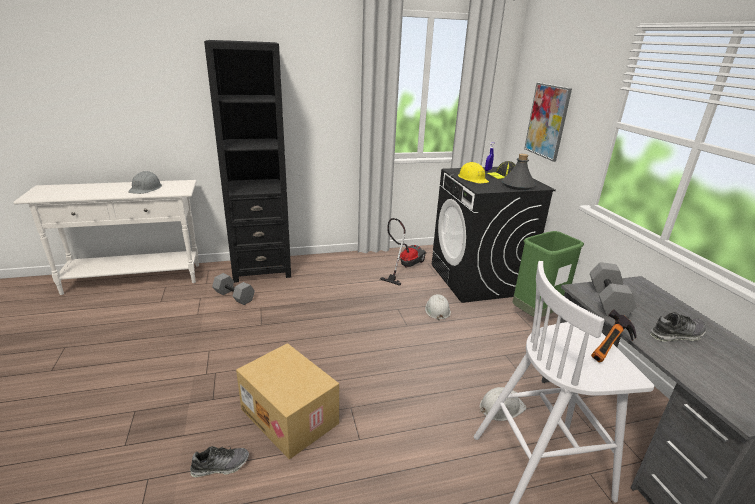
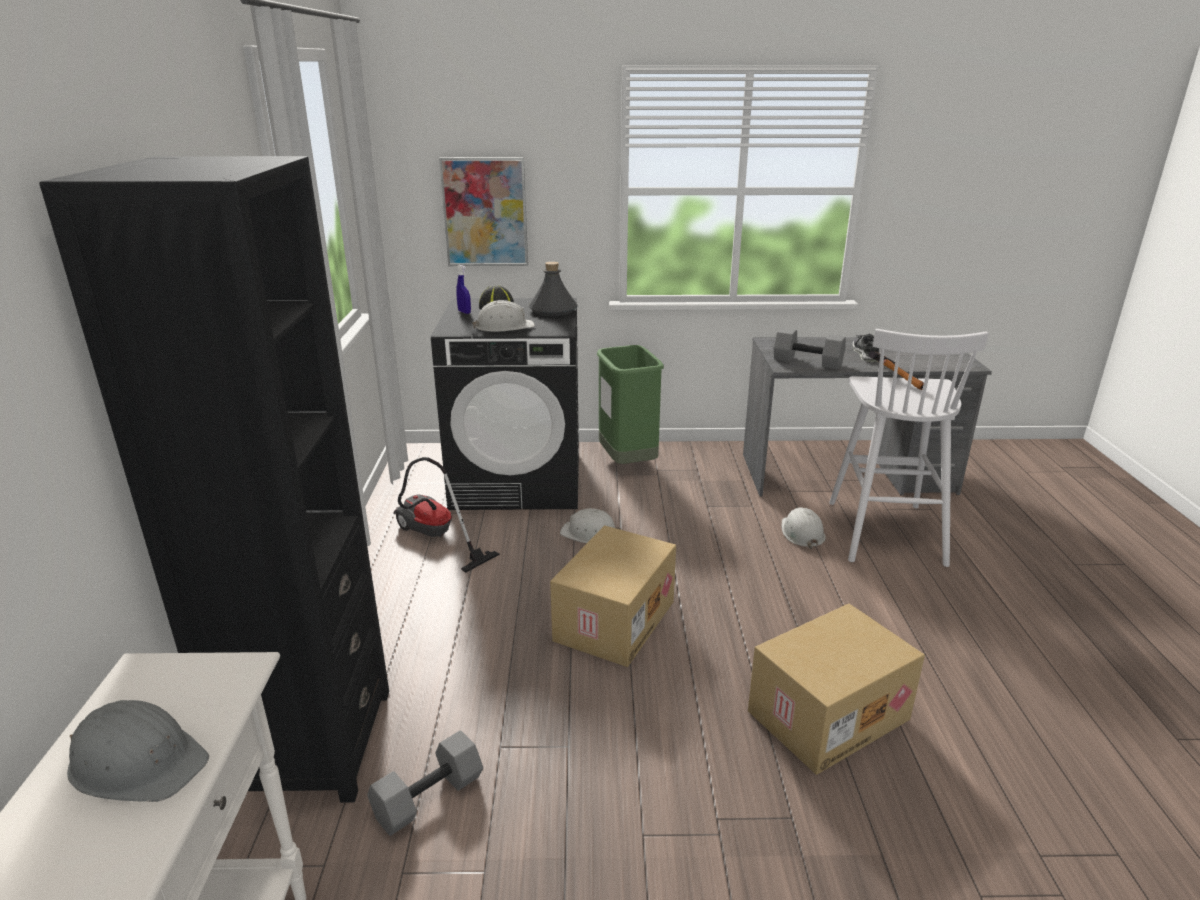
camera: 75 degrees left, 0 degrees up
(220, 466) = (936, 797): shoe -> none
(356, 327) = (613, 620): none -> cardboard box
(472, 179) = (504, 327): yellow hard hat -> white hard hat

